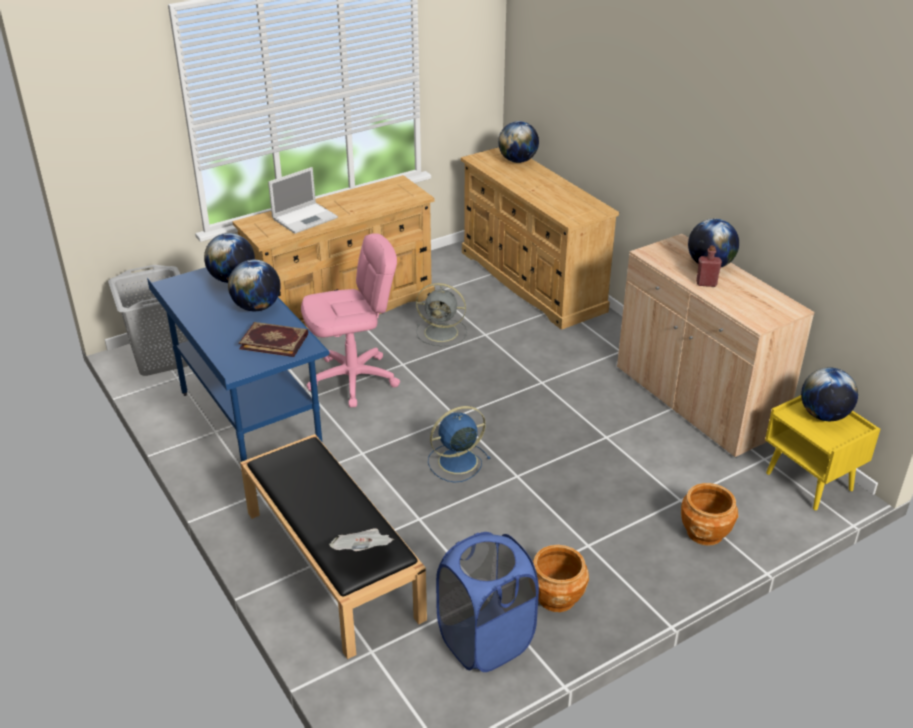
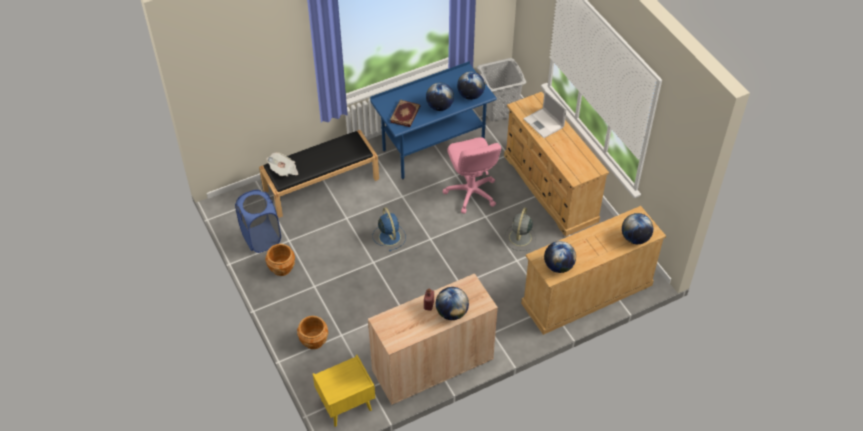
camera: 95 degrees right, 15 degrees up
(823, 415) = (349, 382): globe -> globe (558, 266)

